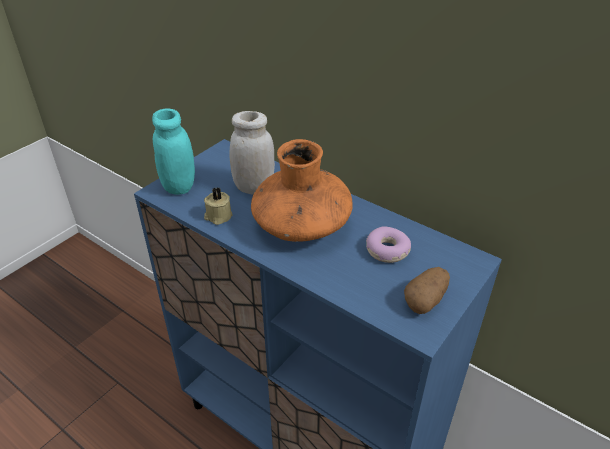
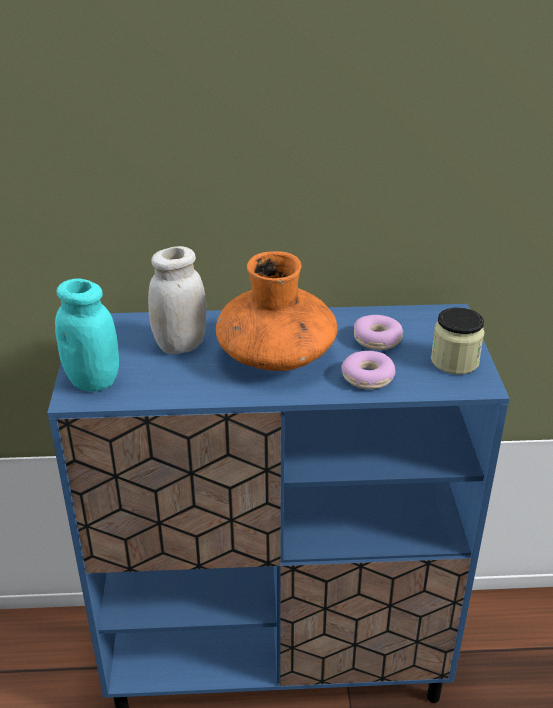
camera: 40 degrees left, 5 degrees down
(218, 216) = (181, 387): beige candle -> none
(342, 276) = (368, 377): none -> donut
(425, 300) = (454, 361): potato -> jar

